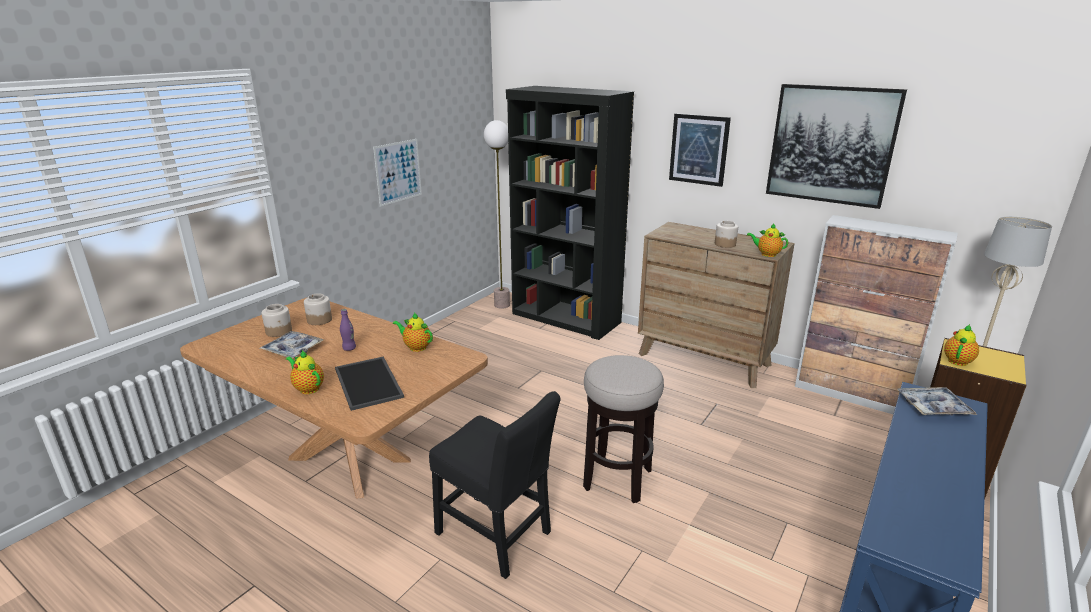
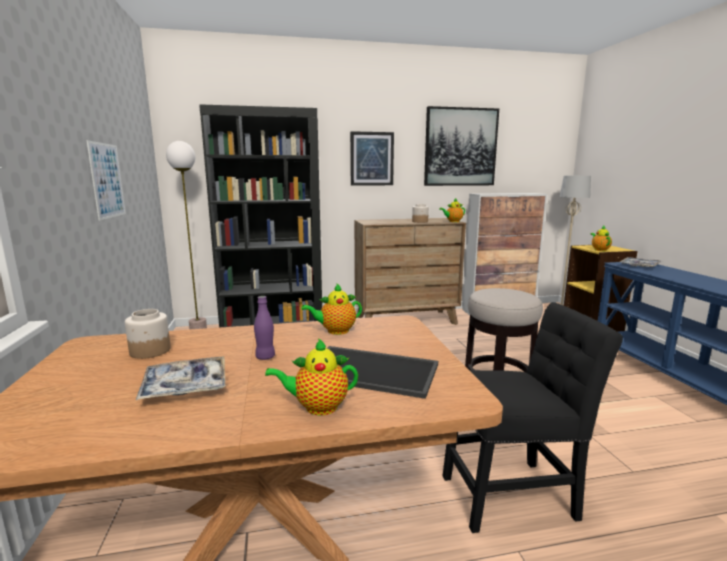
camera: 45 degrees left, 10 degrees down
(279, 331) = (108, 380): jar -> none

